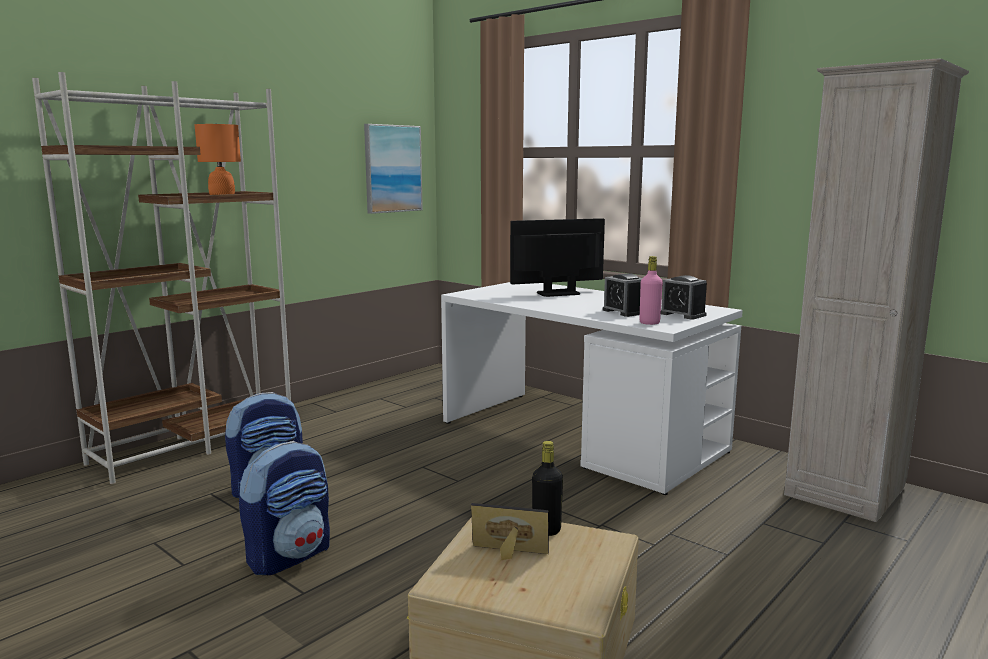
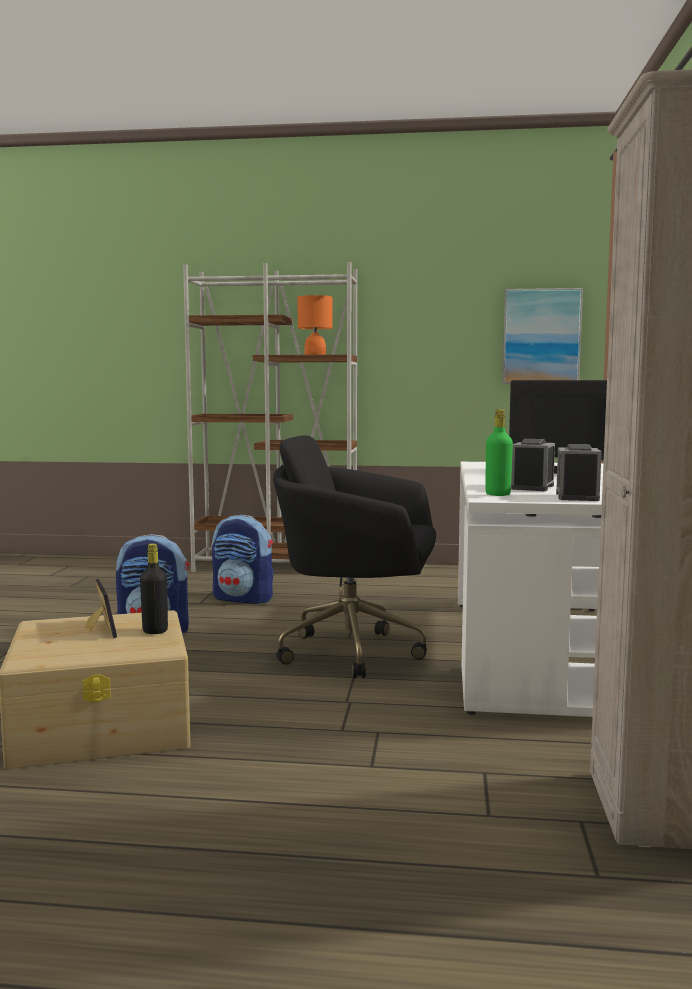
camera: 55 degrees right, 5 degrees down
(500, 489) = (357, 653): none -> black office chair
(649, 323) = (497, 494): pink bottle -> green bottle

